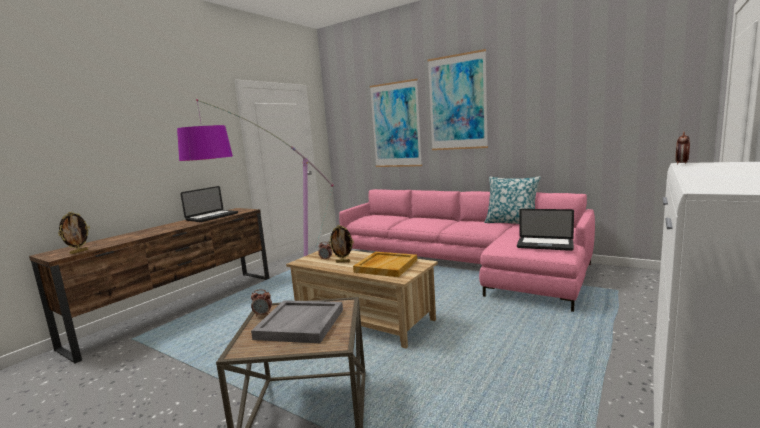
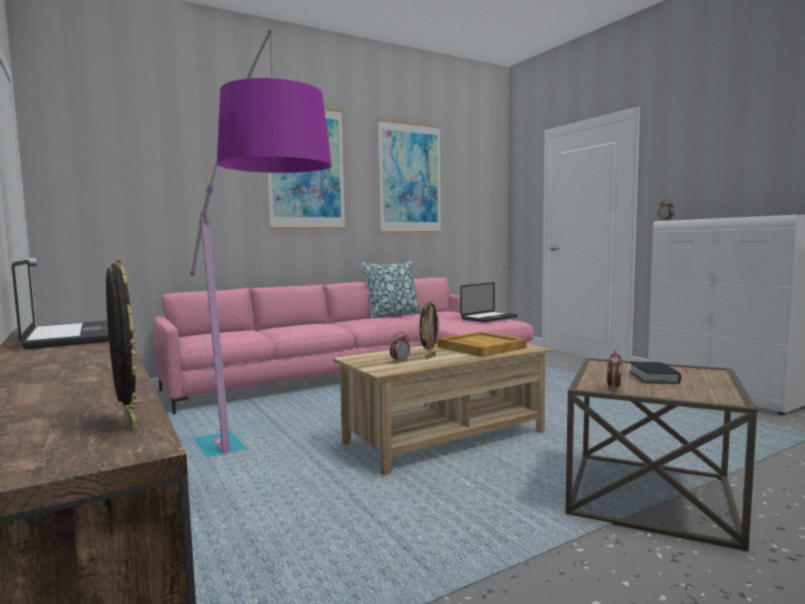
camera: 65 degrees left, 5 degrees down
(300, 324) = (654, 378): grey tray -> book
(396, 125) = (205, 187): picture -> picture (410, 178)

